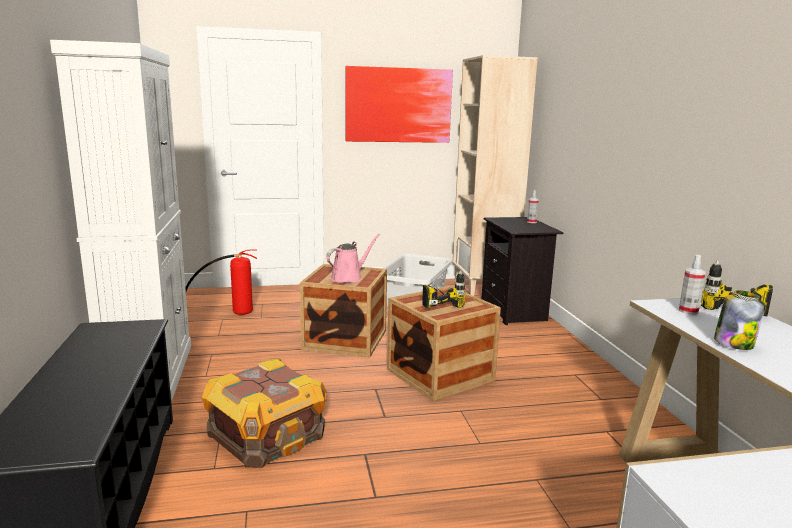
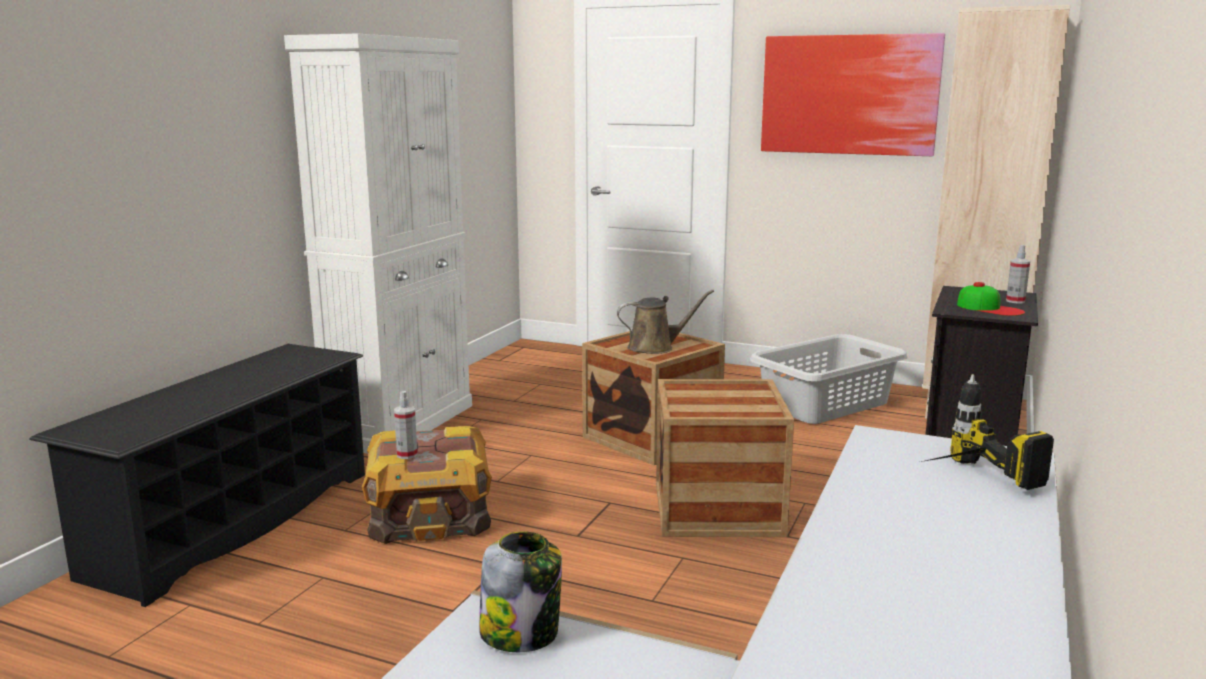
camera: 35 degrees right, 0 degrees up
(231, 312) = (560, 377): fire extinguisher -> none
(349, 278) = (655, 347): pink watering can -> brown watering can
(439, 303) = (718, 397): power drill -> none
(530, 227) = (990, 308): none -> cap
(688, 311) = (913, 456): spray bottle -> spray bottle (407, 455)
(733, 343) = (864, 507): jar -> jar (521, 633)

